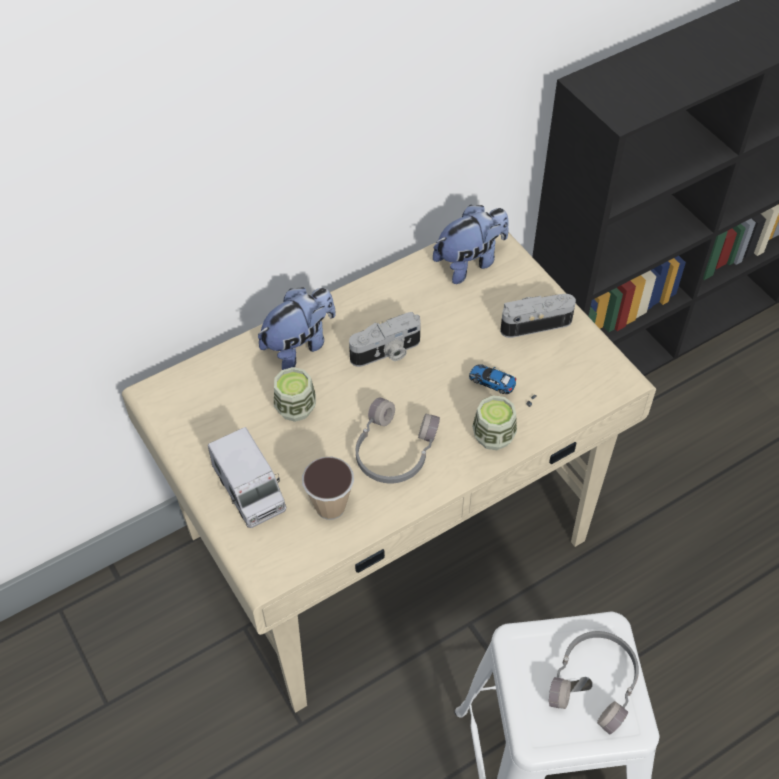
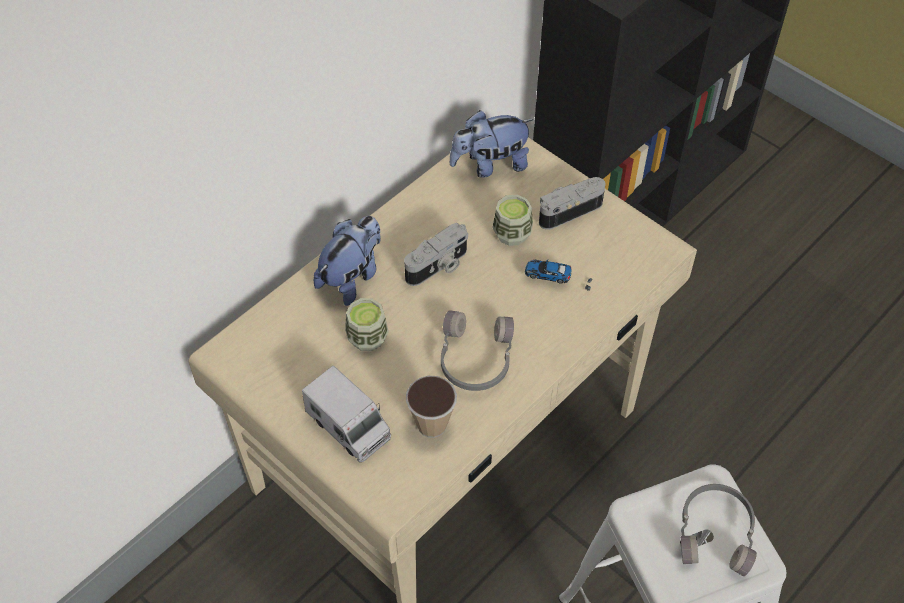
camera: 15 degrees left, 0 degrees up
(470, 262) = (490, 165): plush toy -> plush toy turned 150 degrees counterclockwise
(493, 436) = (564, 325): cup -> cup (512, 234)

